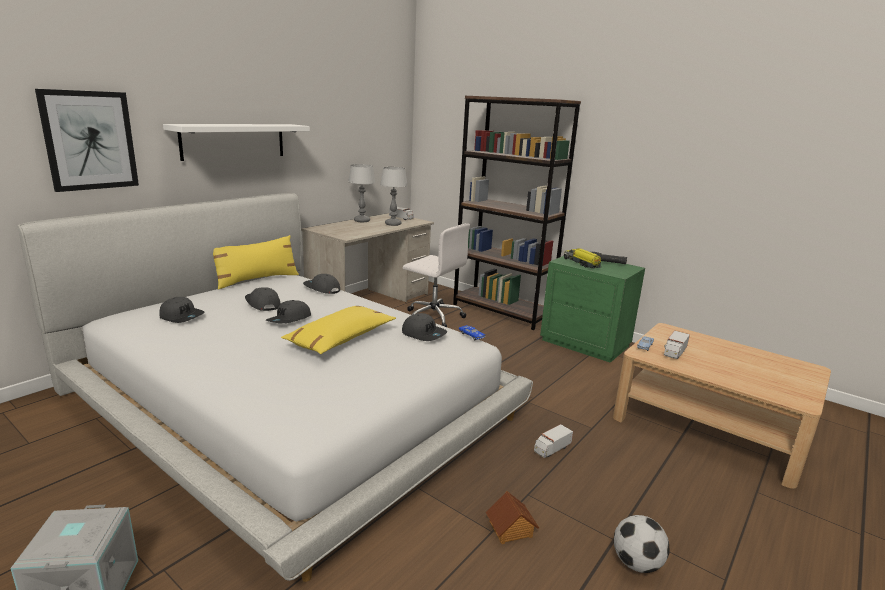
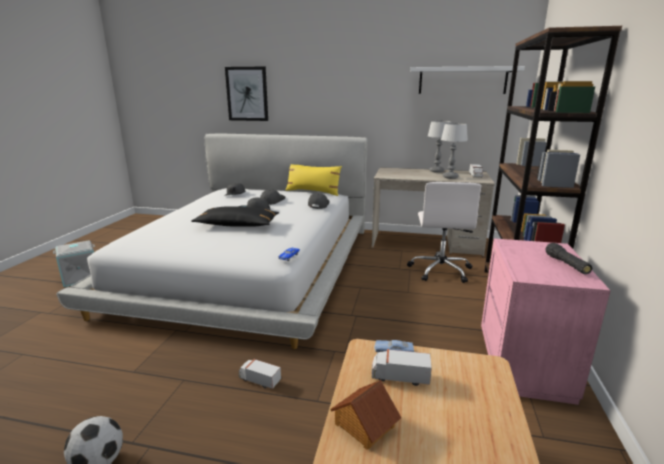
camera: 65 degrees right, 0 degrees up
(234, 141) = (331, 96): white shelf -> white shelf (462, 80)
(341, 339) = (237, 225): yellow pillow -> black pillow
(424, 334) = (271, 242): grey cap -> none
(510, 529) = (137, 380): toy house -> toy house (363, 425)
(581, 263) = (525, 252): toy truck -> none
(585, 343) = (525, 364): green nightstand -> pink nightstand

